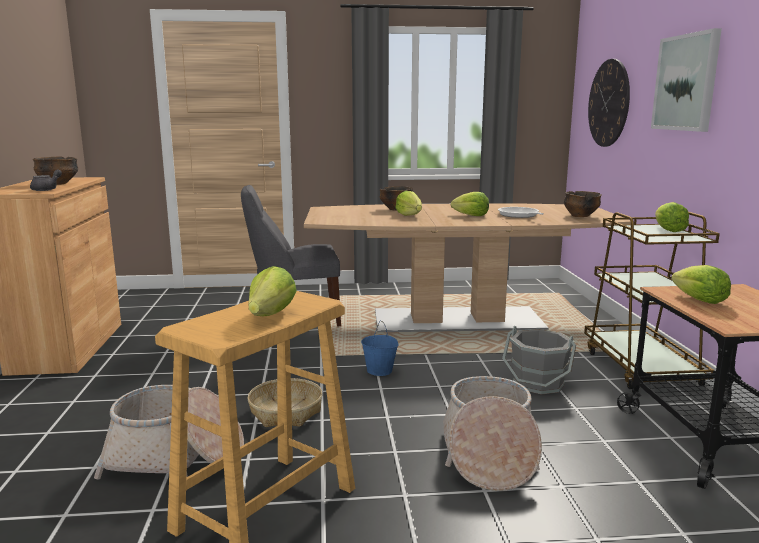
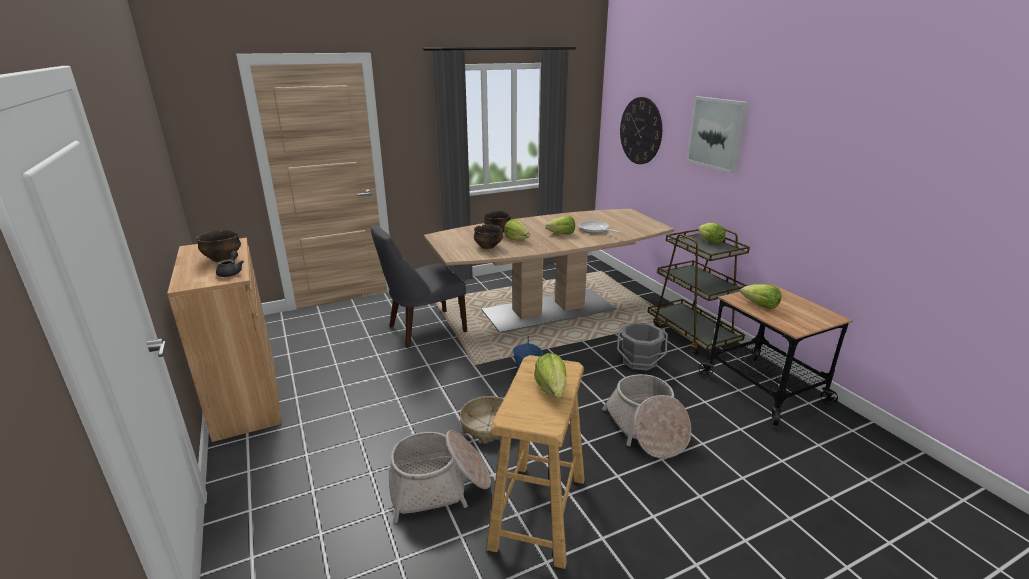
camera: 20 degrees left, 10 degrees up
(580, 216) = (636, 225): bowl -> bowl (488, 247)

